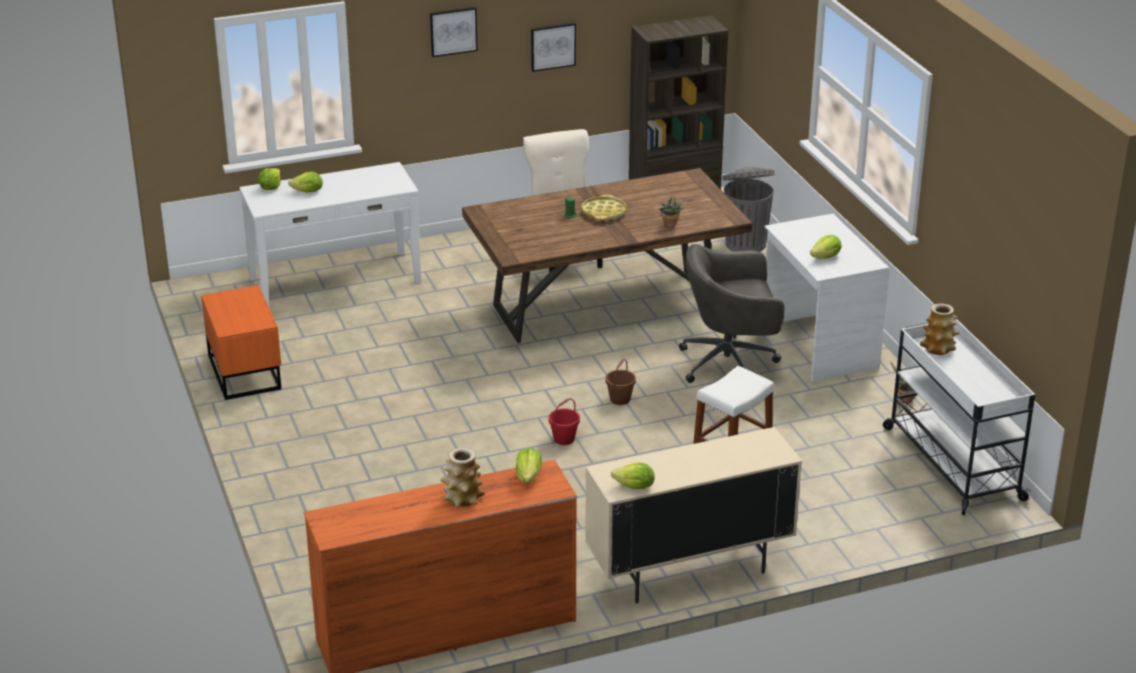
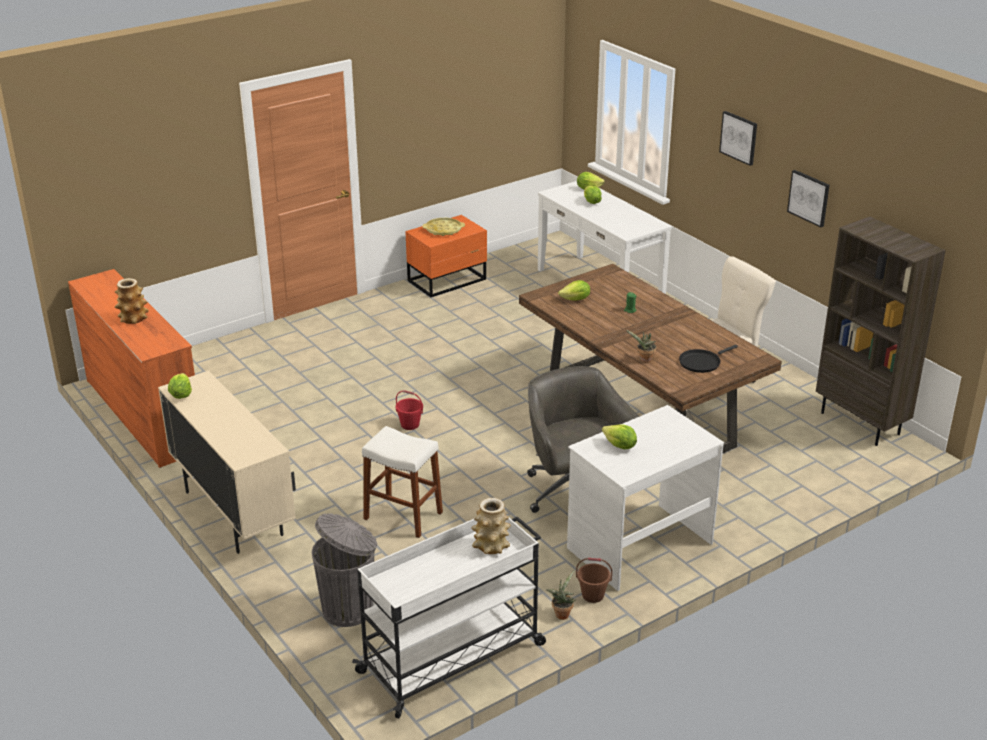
camera: 75 degrees right, 0 degrees up
(529, 476) = (165, 339): lettuce -> lettuce (575, 300)
(604, 212) = (648, 325): yellow tray -> yellow tray (443, 230)
(620, 399) = (483, 443): brown bucket -> brown bucket (592, 595)
(687, 201) = (701, 362): none -> black frying pan
(745, 243) = (820, 475): grey trash can -> grey trash can (349, 609)

